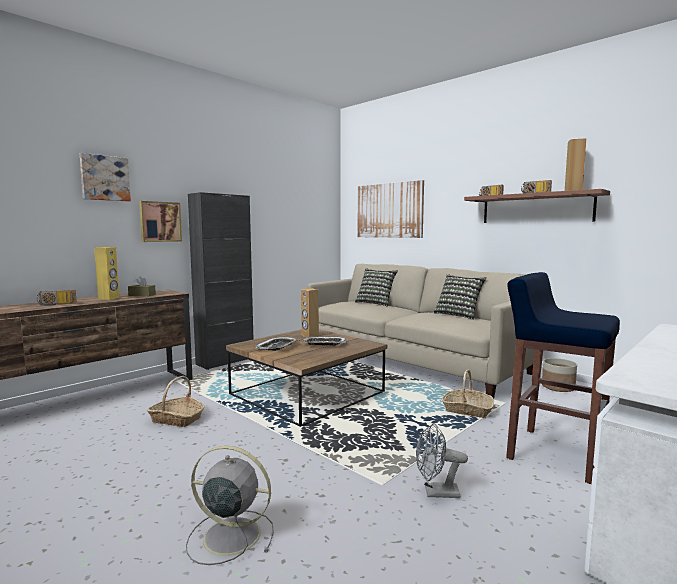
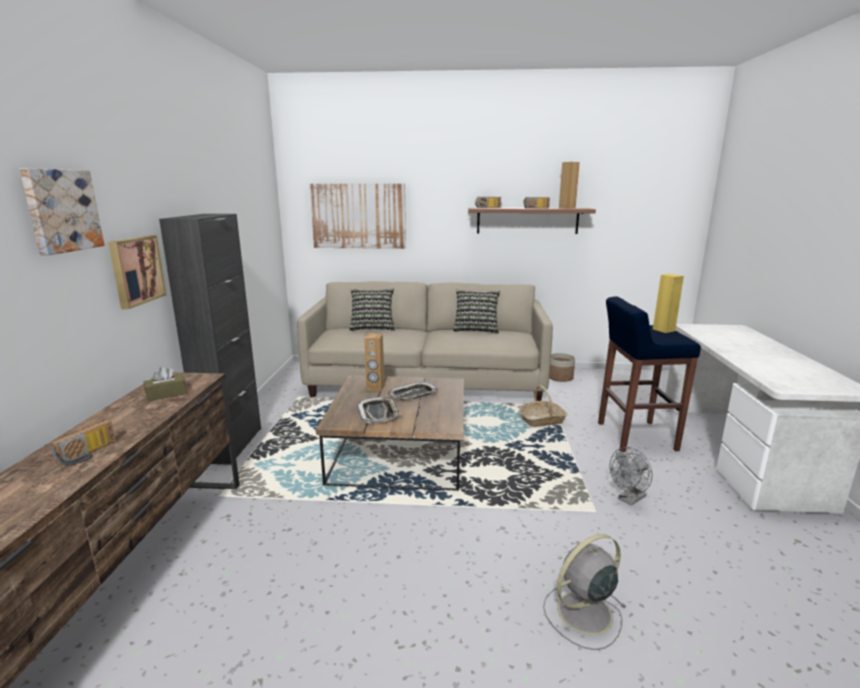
camera: 40 degrees left, 10 degrees up
(109, 298) = (134, 415): yellow speaker -> yellow speaker (664, 330)
(177, 419) = (324, 541): basket -> none

